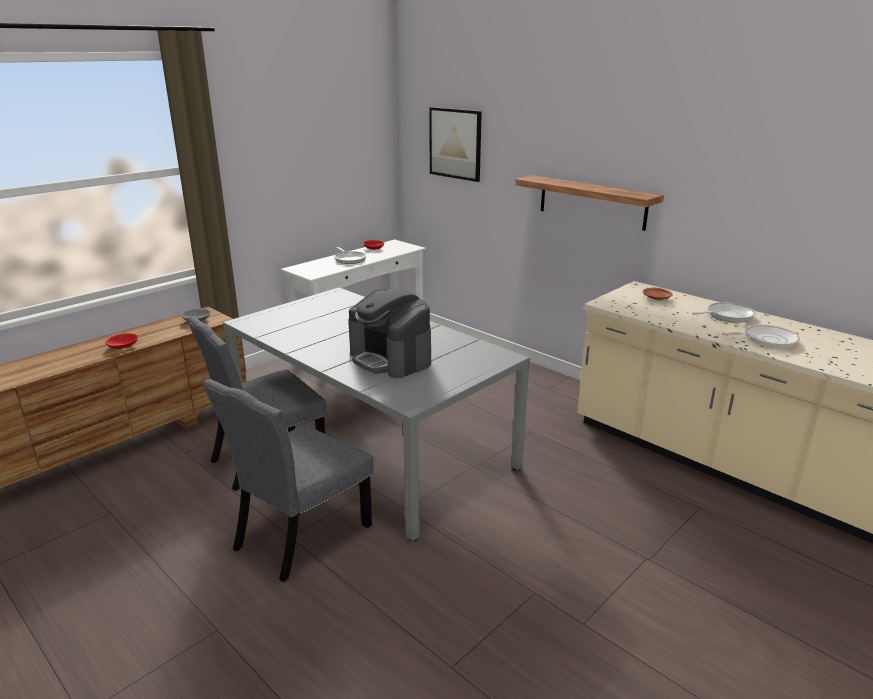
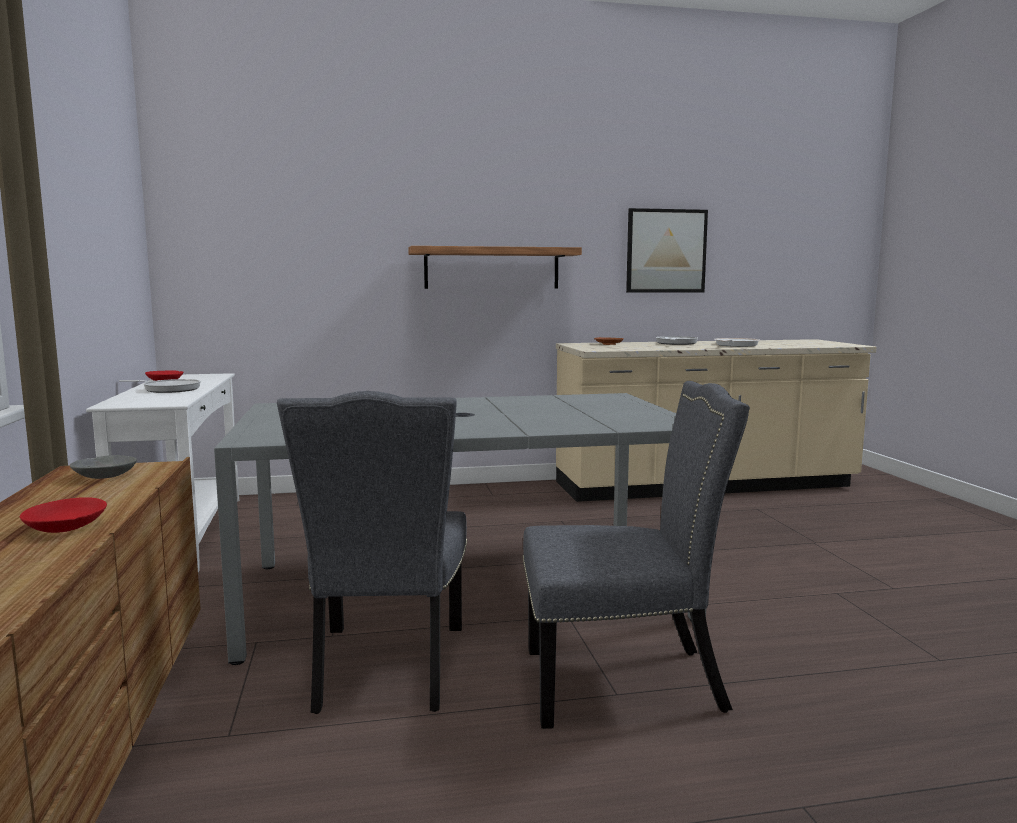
camera: 55 degrees left, 15 degrees down
(303, 533) = (618, 683): grey chair -> grey chair turned 75 degrees counterclockwise
(391, 358) = (544, 415): coffee machine -> none
(455, 143) = (273, 219): picture -> picture (666, 251)

